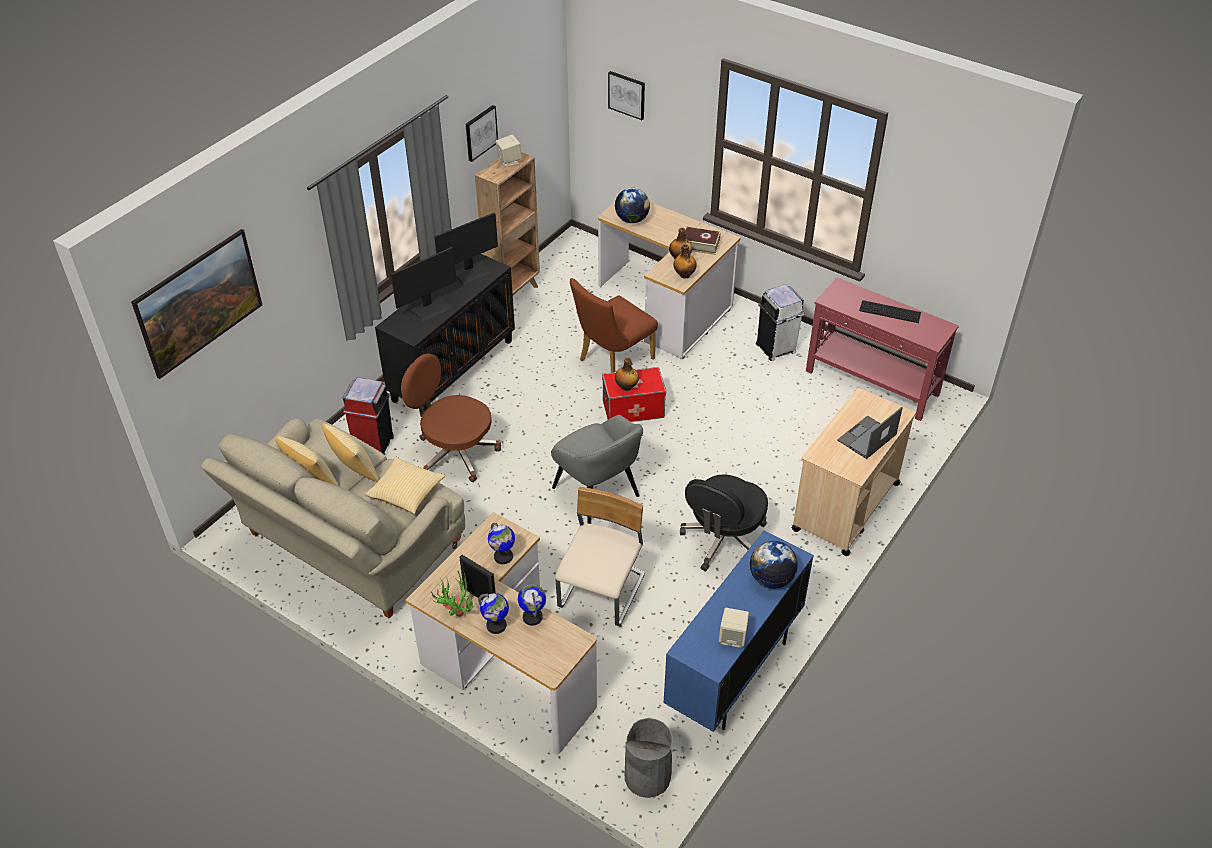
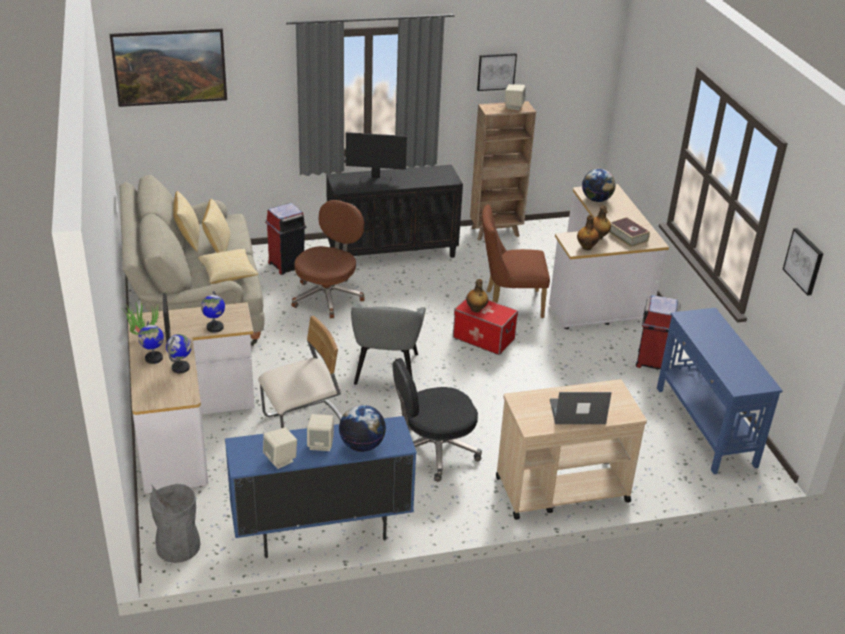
camera: 40 degrees right, 10 degrees down
(455, 452) = (328, 296): brown office chair -> brown office chair turned 45 degrees clockwise
(472, 272) = (432, 175): monitor -> none
(627, 94) = (642, 93): picture -> picture (804, 261)
(742, 601) = (321, 444): none -> beige speaker
(776, 349) = (652, 362): white trash can -> red trash can
(872, 383) = (705, 427): red console table -> blue console table
(890, 311) = (729, 350): keyboard -> none

